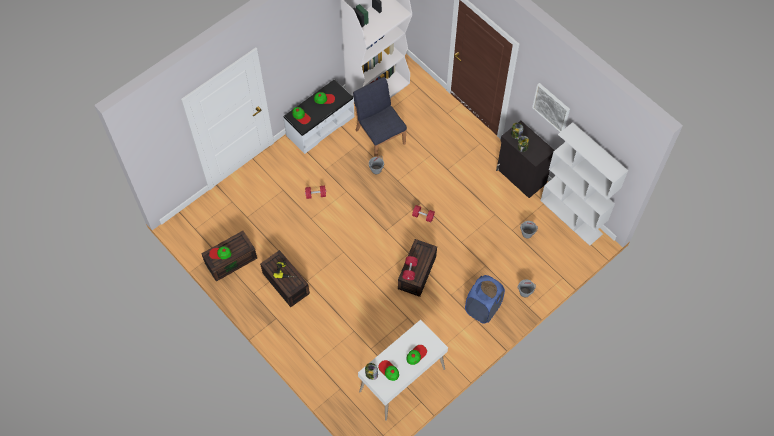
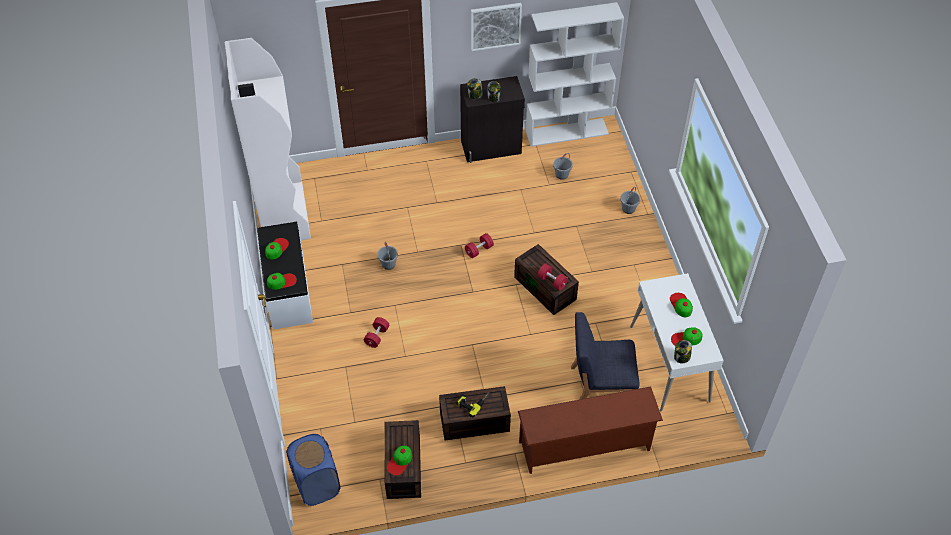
camera: 60 degrees left, 10 degrees down
(304, 357) = (585, 447): none -> brown shoe rack
(380, 136) = (347, 240): blue chair -> blue chair (600, 387)
(482, 308) = (625, 252): blue laundry basket -> blue laundry basket (317, 485)

